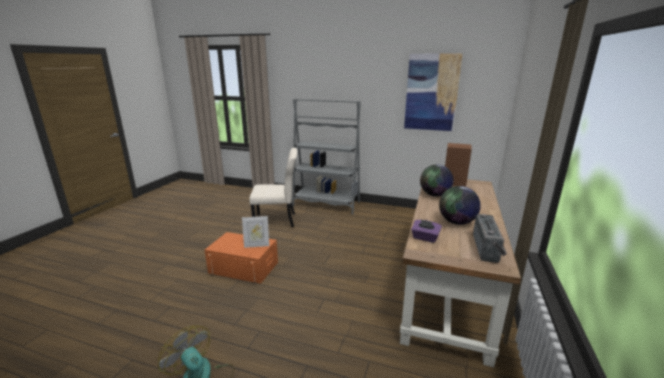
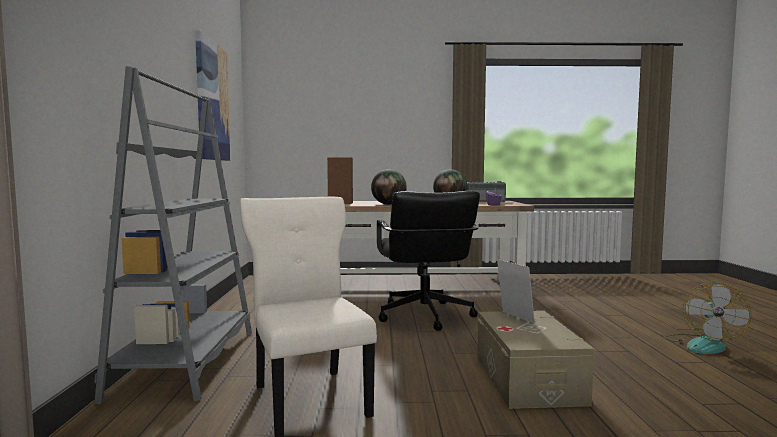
camera: 110 degrees left, 15 degrees down
(244, 267) = (527, 379): orange storage box -> beige storage box
(356, 264) = (424, 316): none -> black office chair

